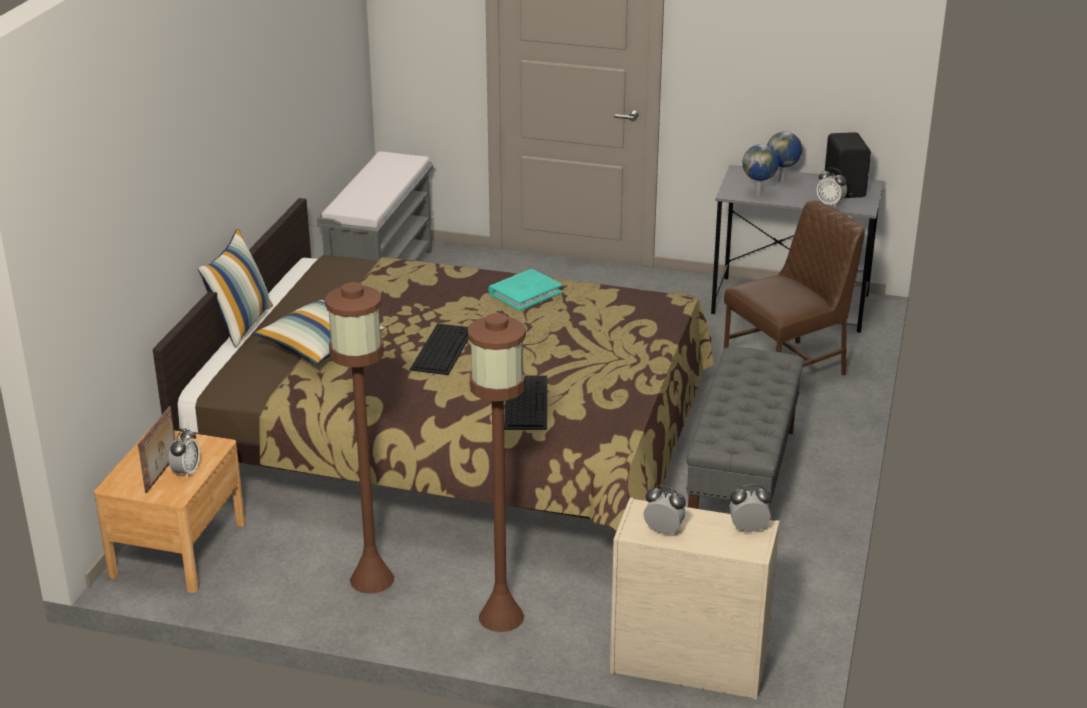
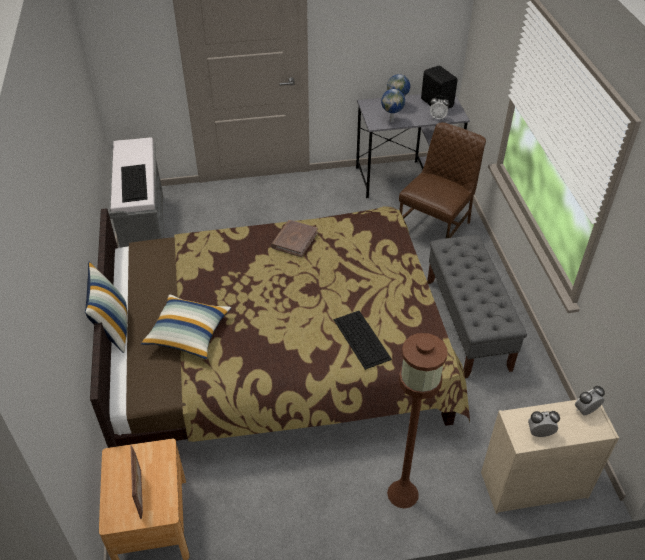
camera: 25 degrees left, 15 degrees up
(186, 472) = (158, 485): alarm clock -> none
(371, 579) = (301, 495): brown floor lamp -> none
(442, 348) = (274, 308): keyboard -> keyboard (133, 182)
(525, 293) = (294, 240): turquoise book -> brown book

